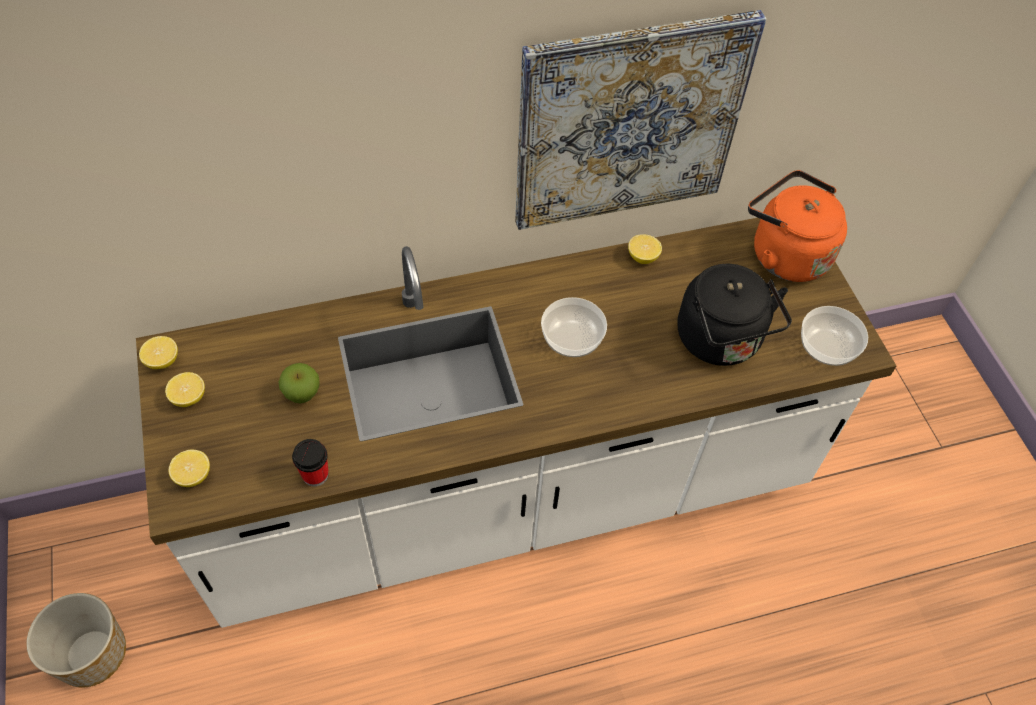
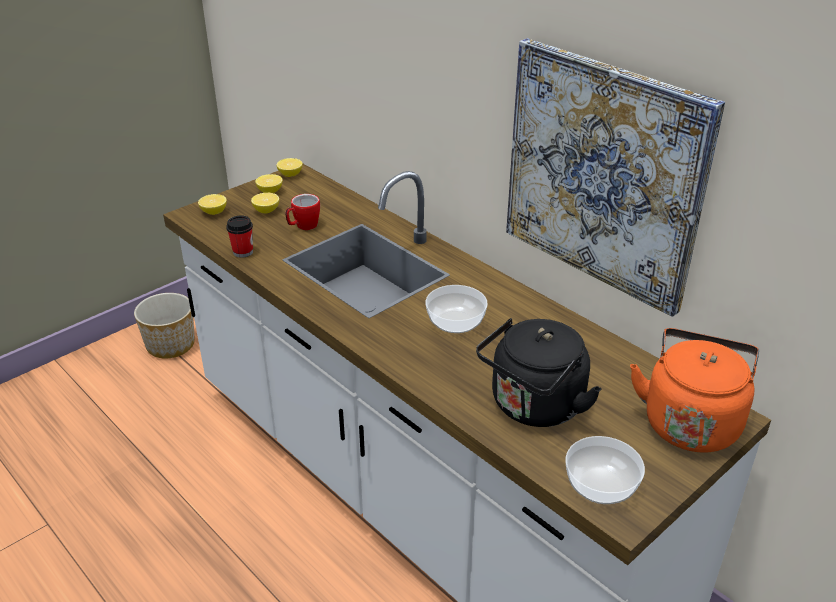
camera: 65 degrees right, 20 degrees down
(302, 394) = (303, 226): apple -> mug
(642, 257) = (583, 333): lemon -> lemon (266, 210)

